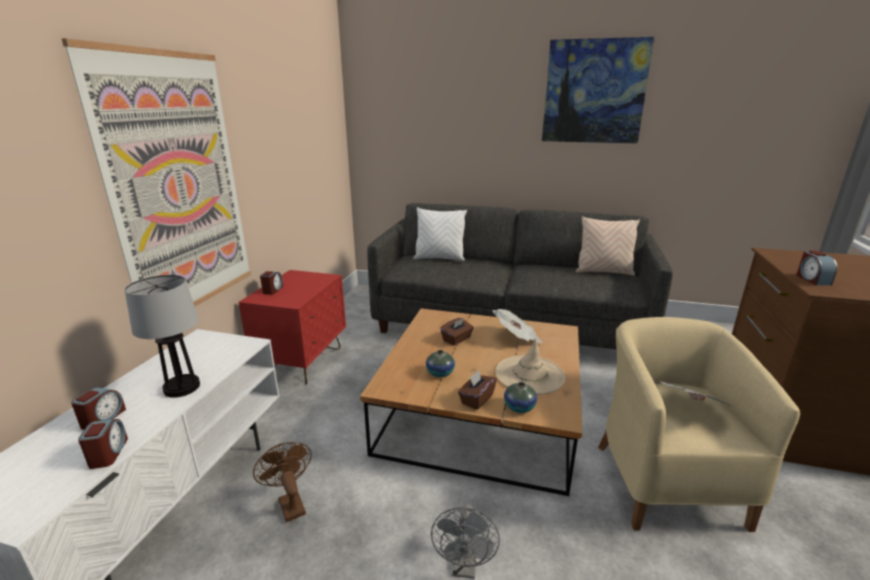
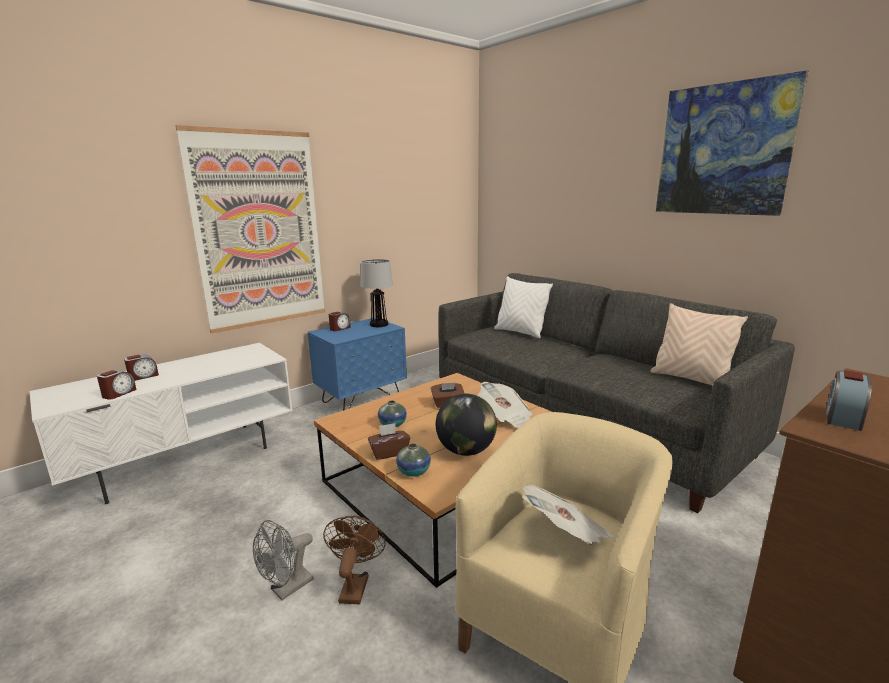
camera: 35 degrees right, 5 degrees down
(182, 388) = (198, 372): table lamp -> table lamp (379, 324)
(289, 503) = (241, 489): brown fan -> brown fan (355, 584)
(303, 362) = (361, 400): red nightstand -> blue nightstand
(529, 375) = (466, 451): beige hat -> globe

